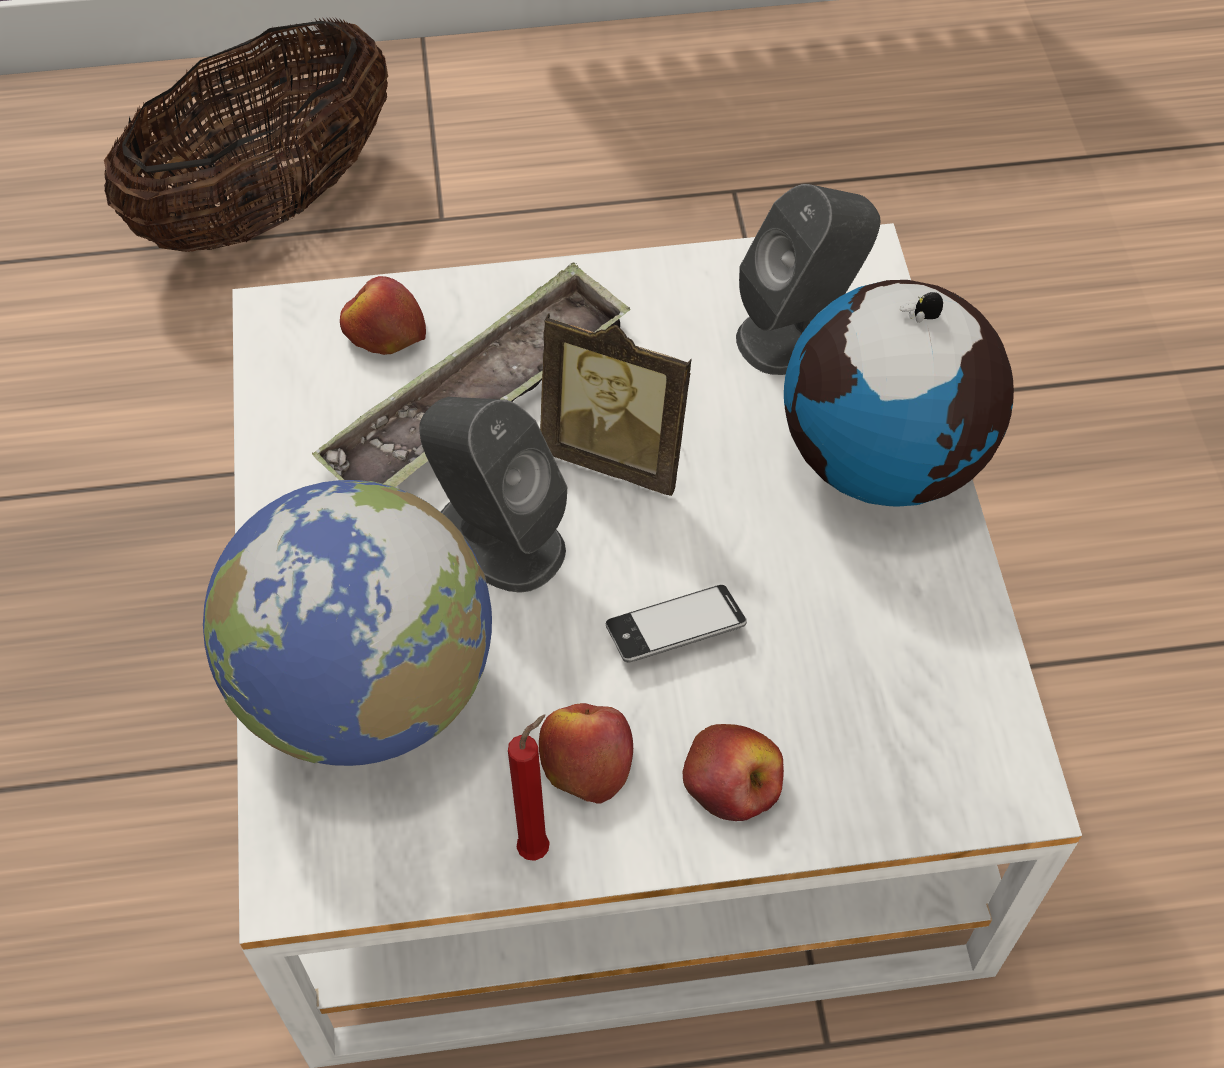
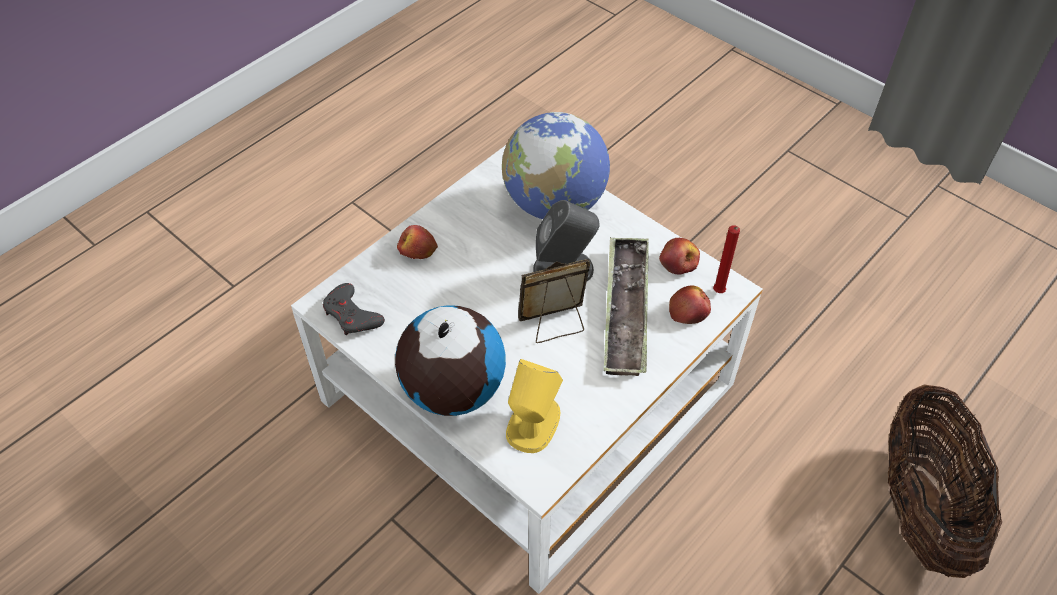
camera: 140 degrees right, 5 degrees down
(538, 847) = (460, 199): red candle -> red candle (718, 293)
(586, 758) = (468, 228): apple -> apple (678, 262)
(675, 629) = (476, 280): phone -> none
(800, 332) = (533, 424): grey speaker -> yellow speaker
(968, 721) = (352, 315): none -> grey game controller

